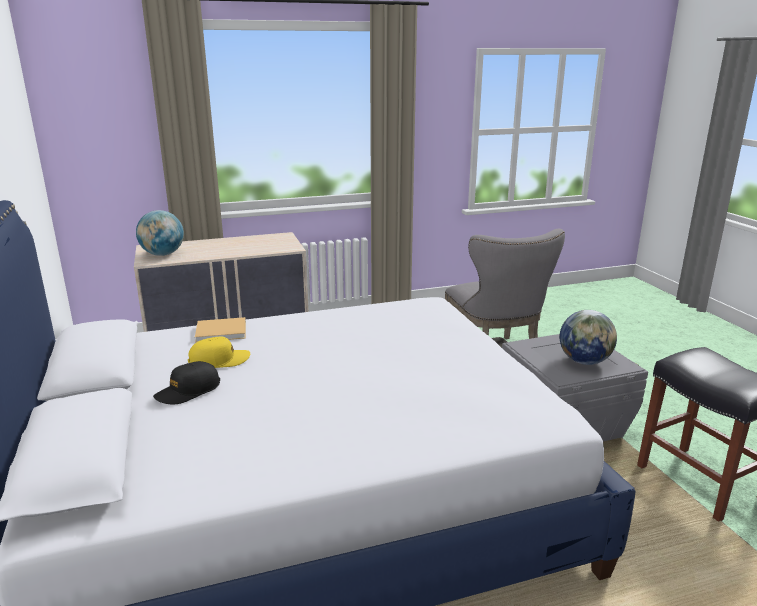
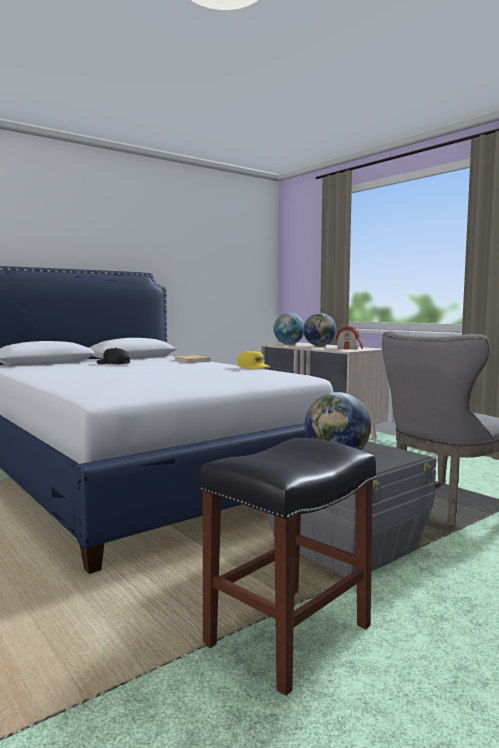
camera: 70 degrees right, 15 degrees down
(214, 247) = (319, 346): none -> globe
(219, 361) = (152, 363): yellow cap -> yellow cap (254, 367)
(262, 242) = (349, 348): none -> toy house

